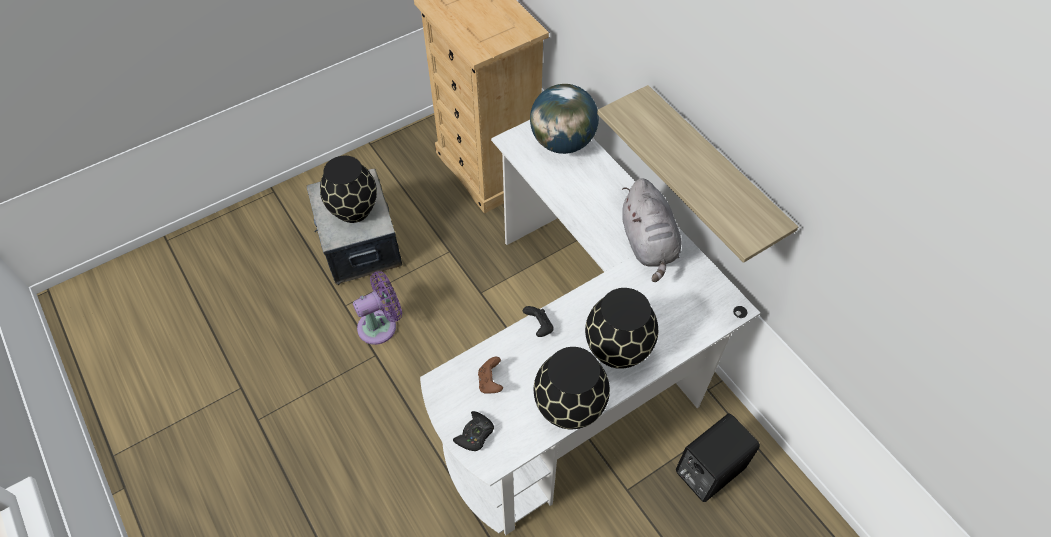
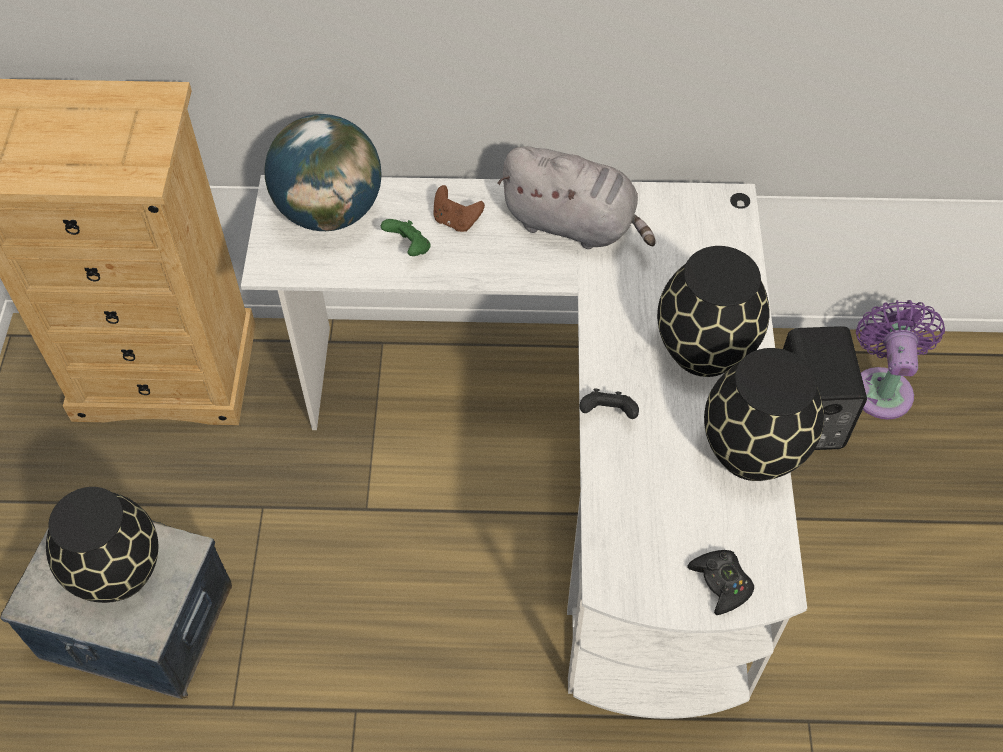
camera: 55 degrees left, 0 degrees up
(381, 325) = (311, 673): purple fan -> purple fan (882, 387)
(490, 382) = (653, 519): brown game controller -> brown game controller (456, 221)
(569, 185) = (409, 248): none -> green game controller
(712, 172) = (604, 64): shelf -> none

